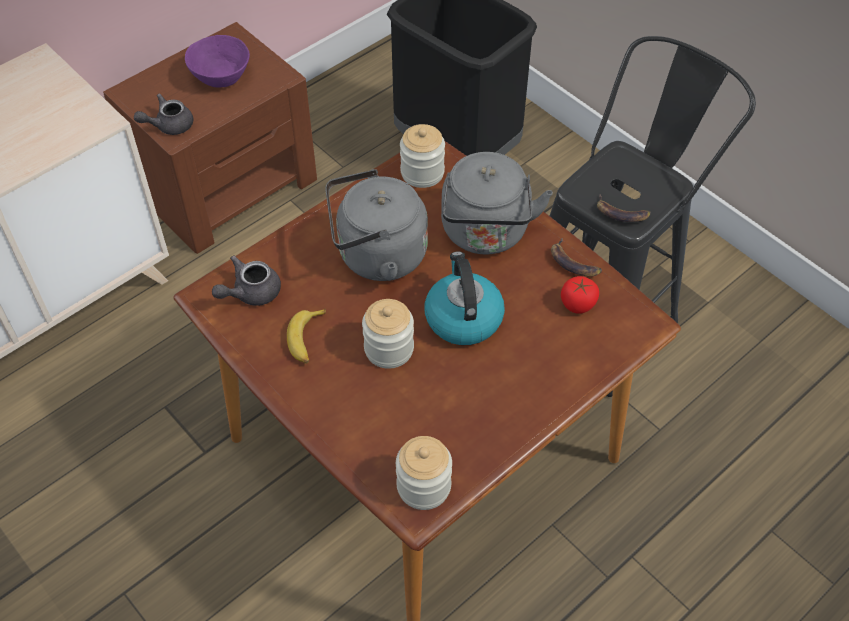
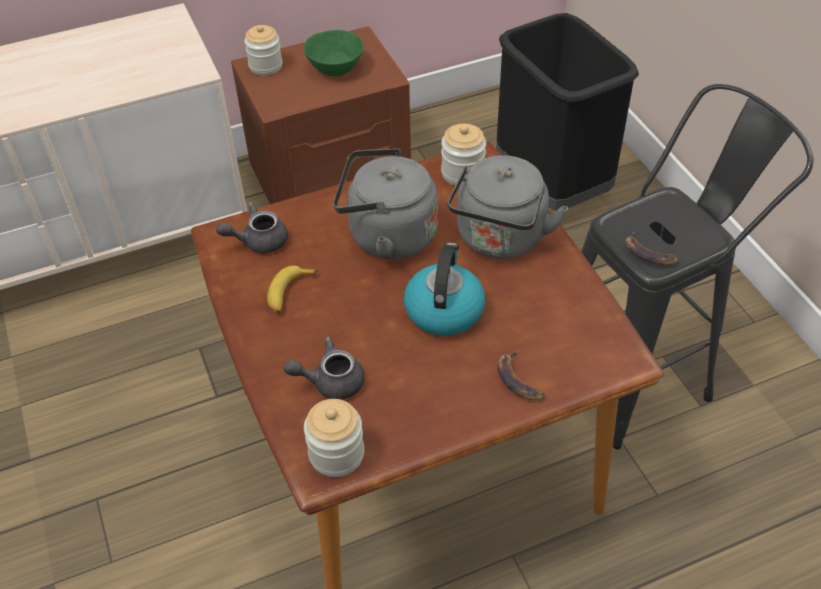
camera: 20 degrees right, 5 degrees down
(169, 125) = (273, 98): grey teapot -> grey teapot (330, 381)
(222, 77) = (336, 68): purple bowl -> green bowl
(389, 349) = (361, 320): jar -> jar (265, 66)
(573, 263) = (576, 286): banana -> banana (519, 380)
(577, 304) = (563, 325): tomato -> none

